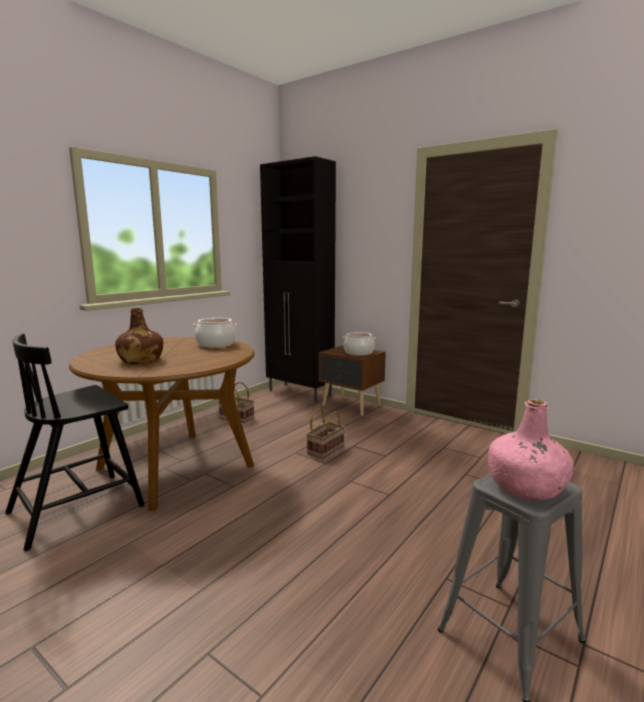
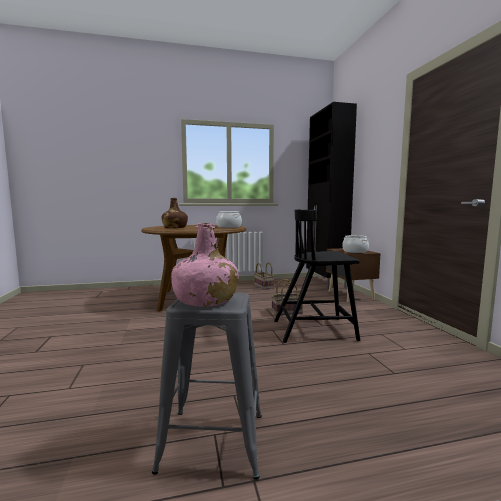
camera: 40 degrees right, 5 degrees down
(79, 508) = (137, 302): black chair -> black chair (315, 330)

